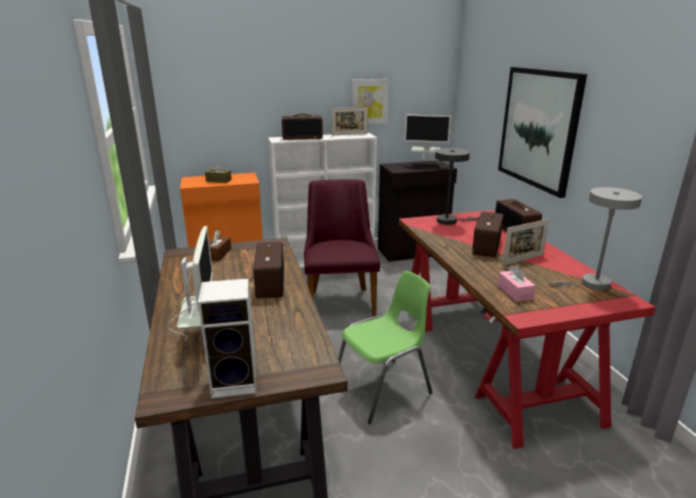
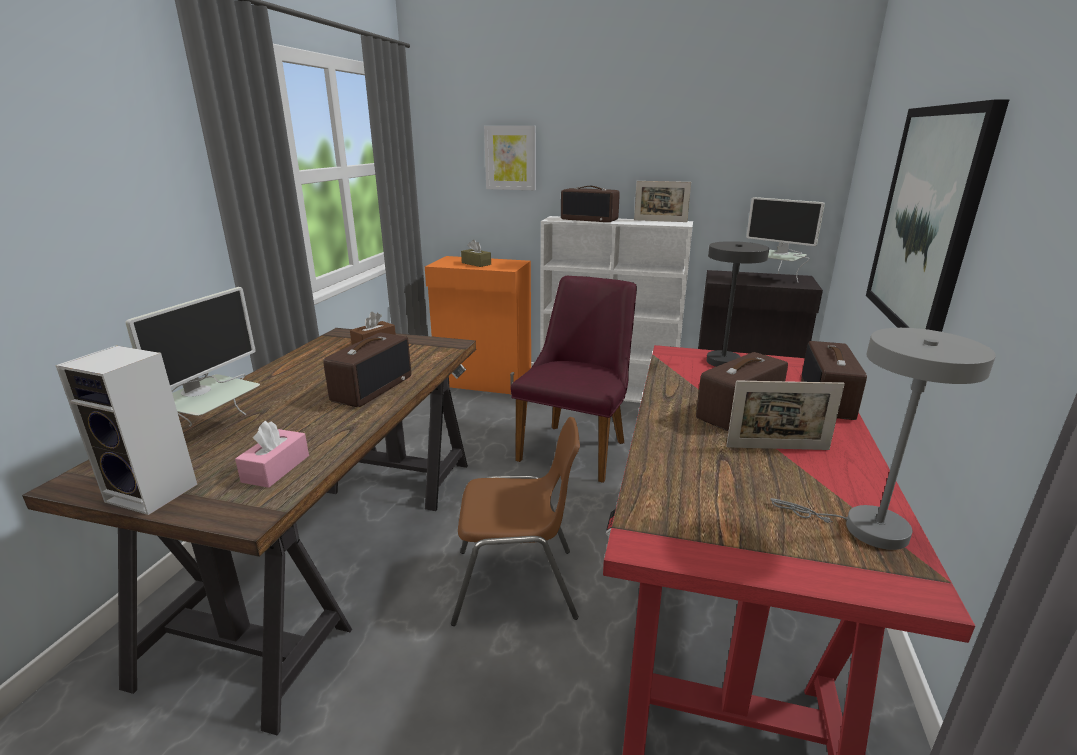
camera: 30 degrees right, 0 degrees up
(369, 101) = (700, 175): picture -> picture (510, 158)
(383, 389) = (517, 585): green chair -> brown chair
(514, 292) = (686, 496): pink tissue box -> pink tissue box (276, 468)

